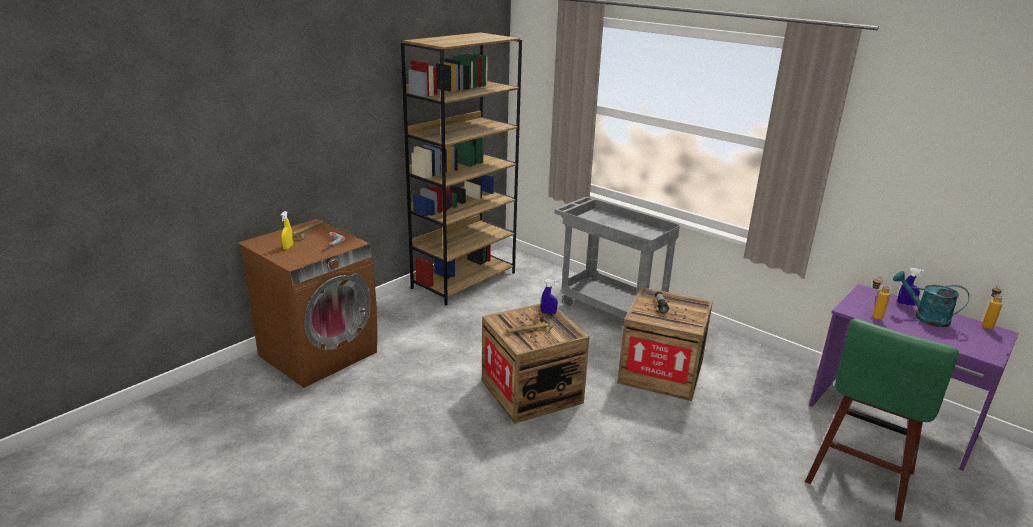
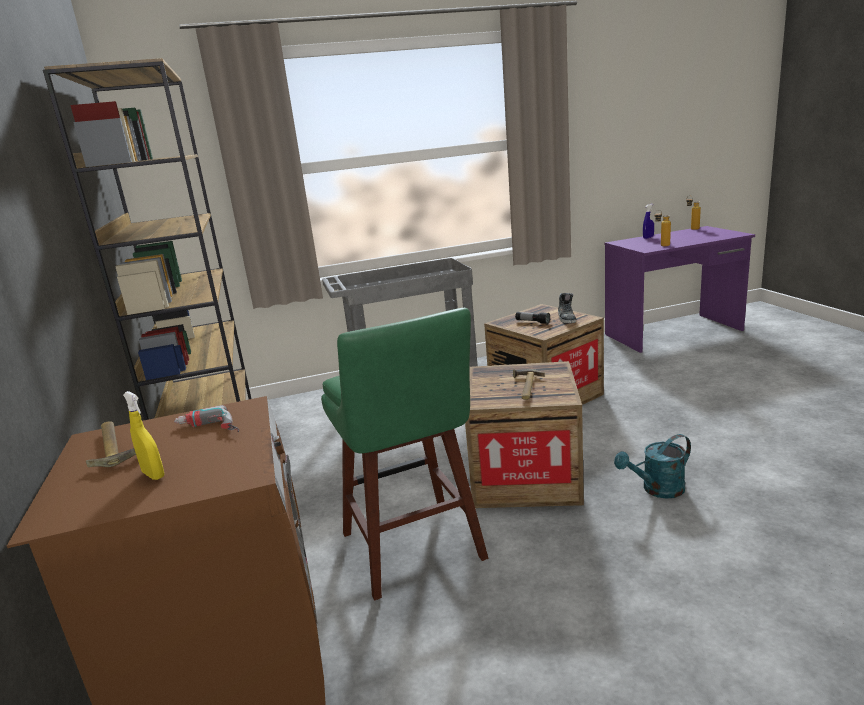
camera: 55 degrees left, 5 degrees down
(548, 313) = (496, 371): blue spray bottle -> none
(684, 318) = (566, 318): none -> shoe
(858, 479) = (746, 362): green stool -> green stool (414, 549)
(925, 317) = (672, 237): turquoise watering can -> turquoise watering can (657, 490)

